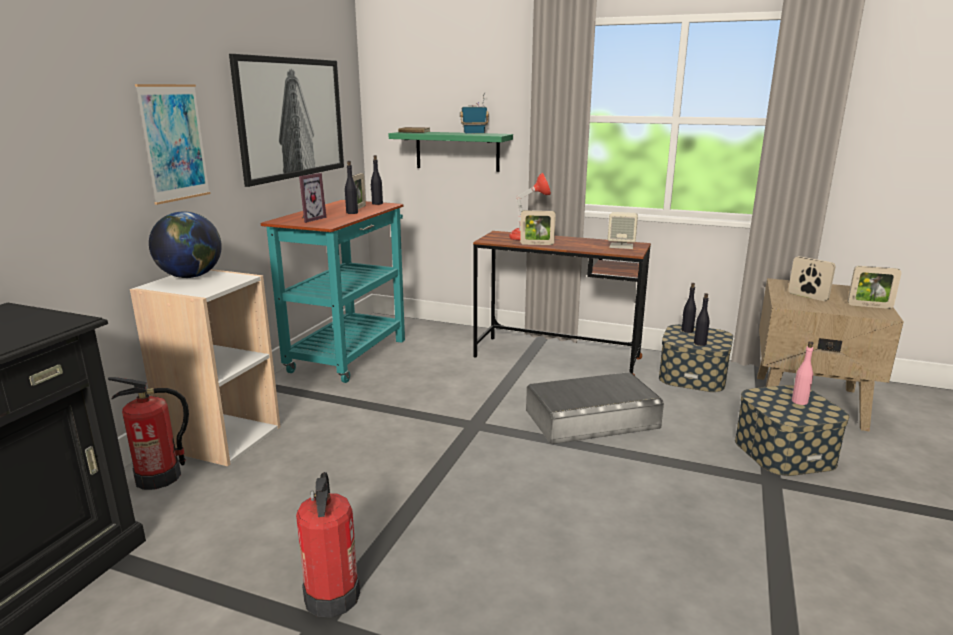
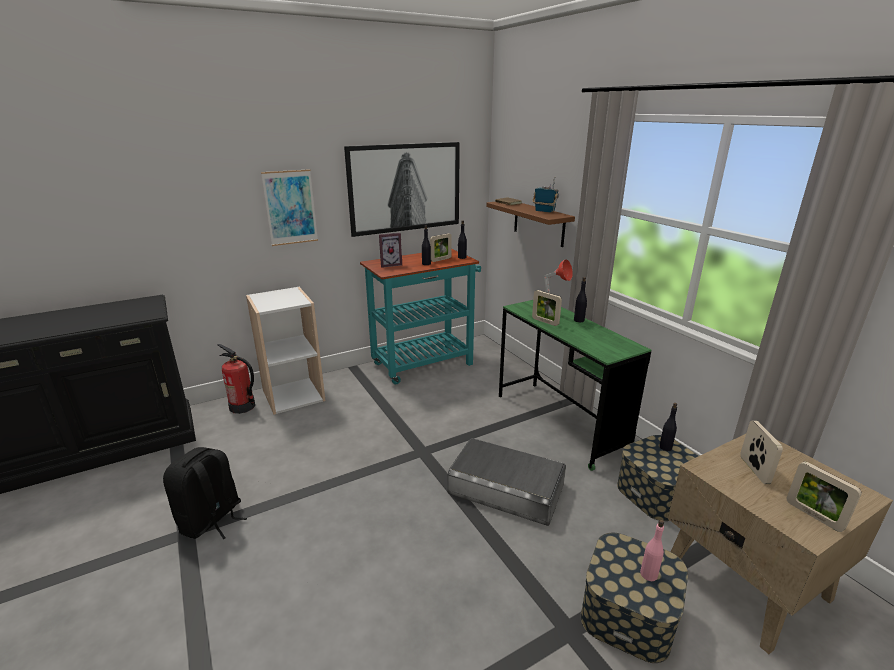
camera: 40 degrees right, 5 degrees up
(191, 276) = (283, 293): globe -> none
(332, 595) = (211, 520): fire extinguisher -> black backpack
(457, 151) = (538, 223): green shelf -> brown shelf
(556, 357) = (559, 422): brown desk -> green desk
(621, 246) = (614, 345): beige speaker -> none
(700, 343) = (655, 466): black bottle -> black bottle (579, 320)

